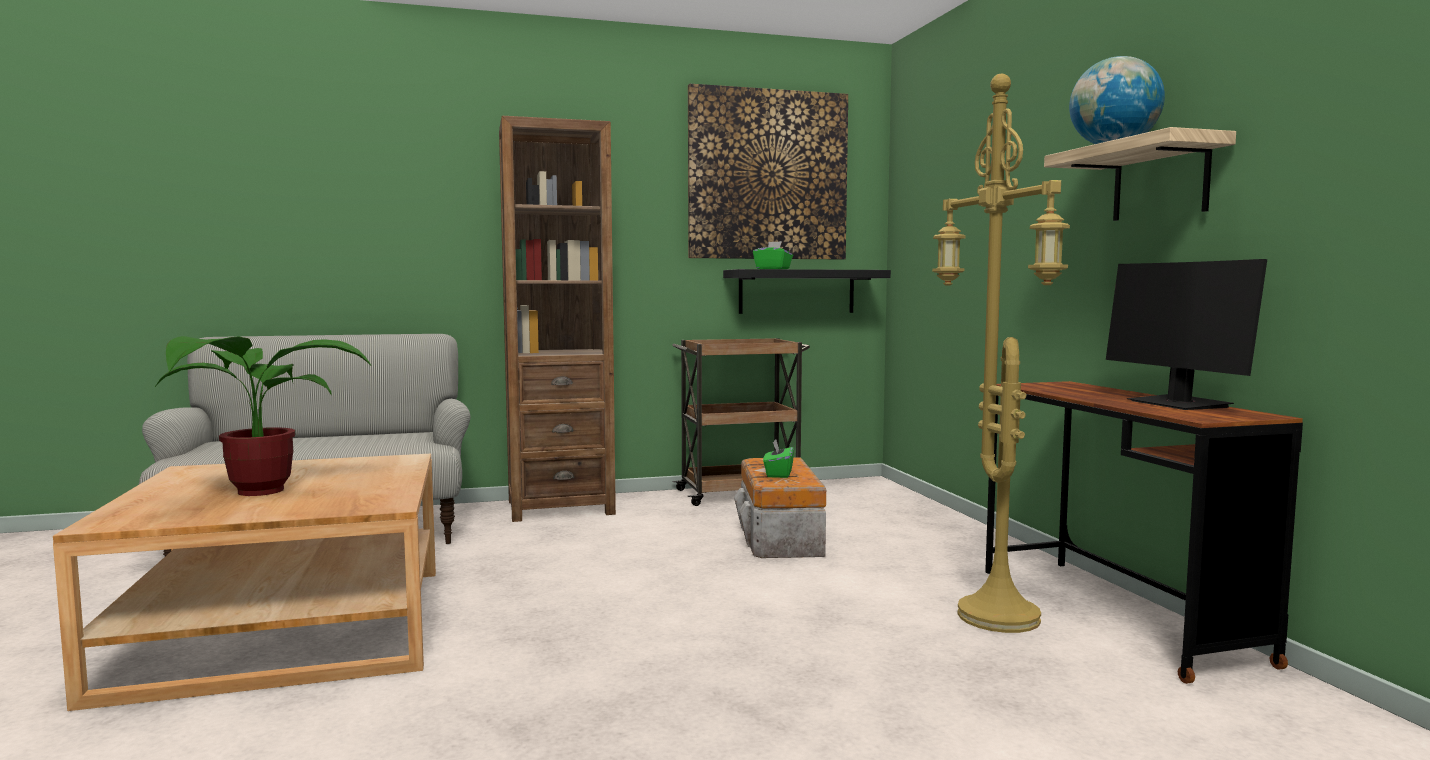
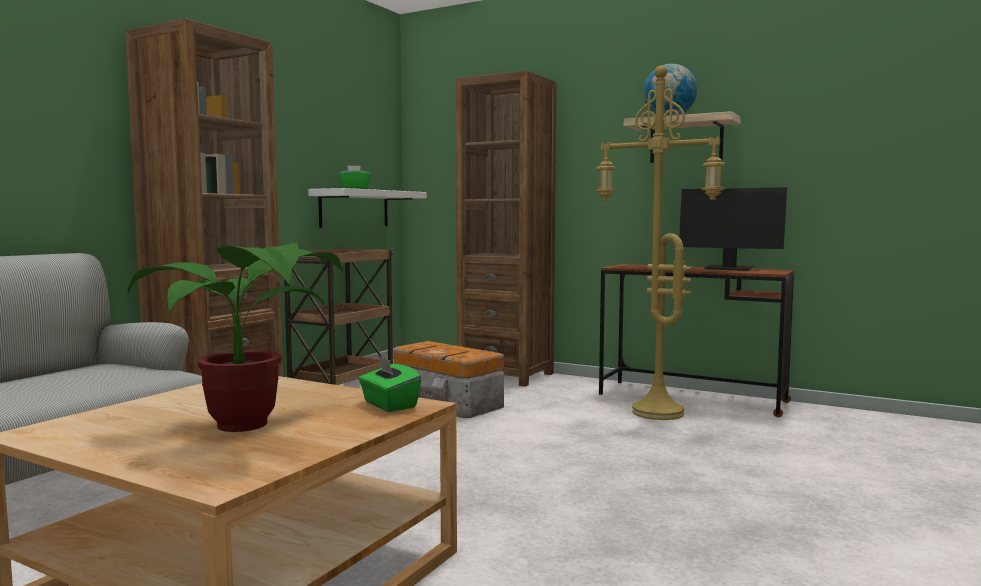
camera: 45 degrees left, 0 degrees up
(768, 175) = (334, 108): picture -> none
(778, 474) = (454, 352): green tissue box -> green tissue box (389, 405)
(796, 291) = (354, 209): black shelf -> white shelf
(931, 522) = (506, 375): none -> brown bookcase

